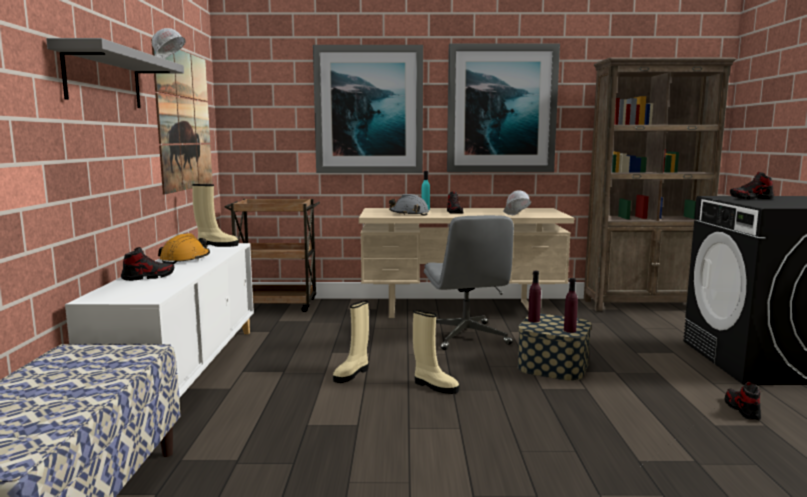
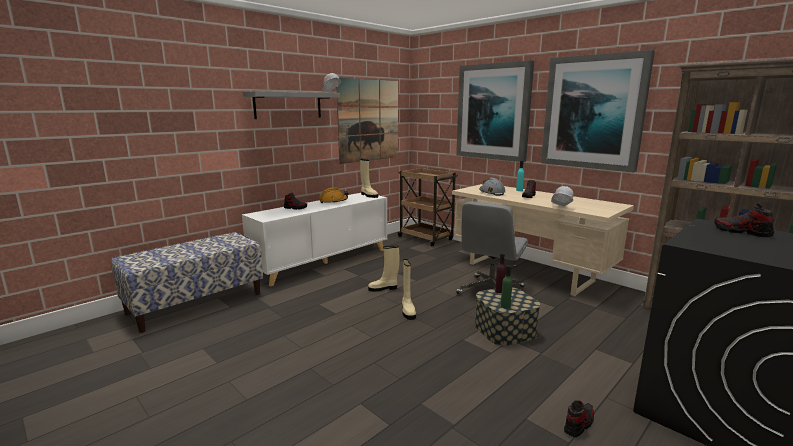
camera: 45 degrees right, 5 degrees up
(569, 330) = (505, 306): purple bottle -> green bottle

